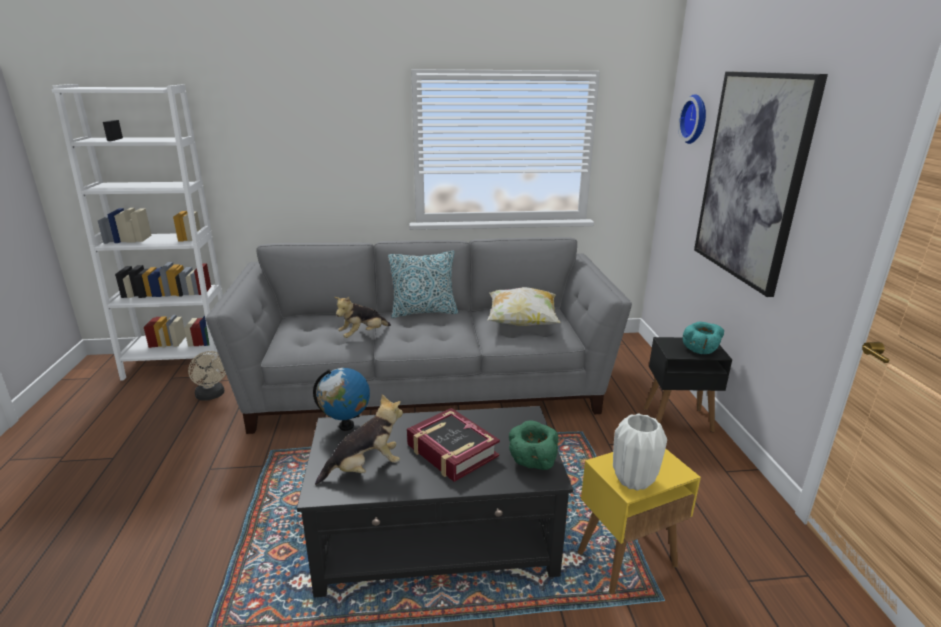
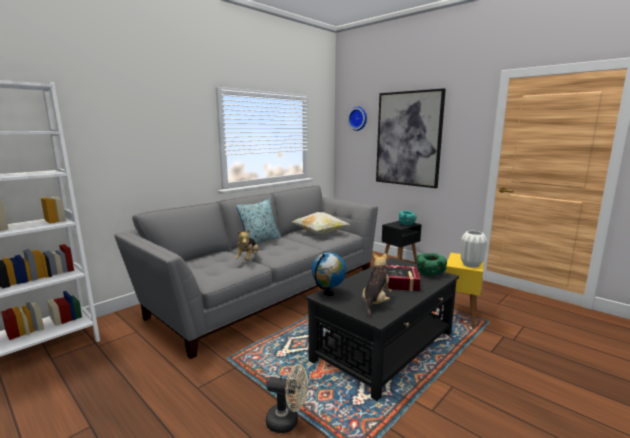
camera: 40 degrees left, 10 degrees down
(212, 396) = (118, 353): beige fan -> beige fan (288, 421)

